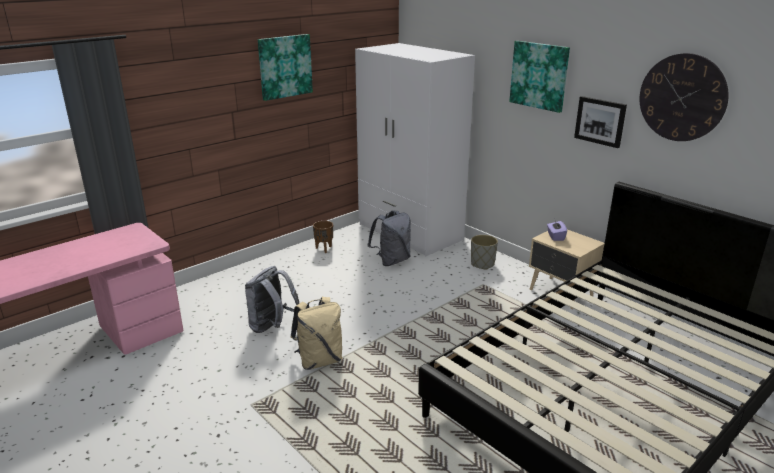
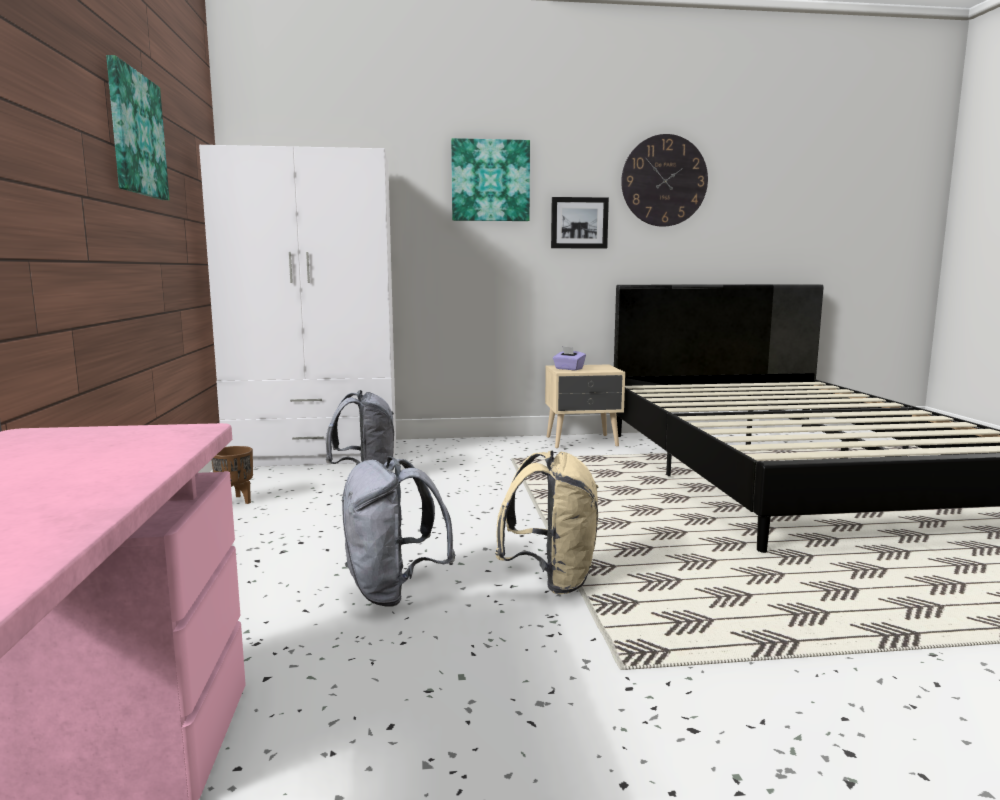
camera: 55 degrees left, 15 degrees down
(482, 264) = (467, 448): grey planter -> none

